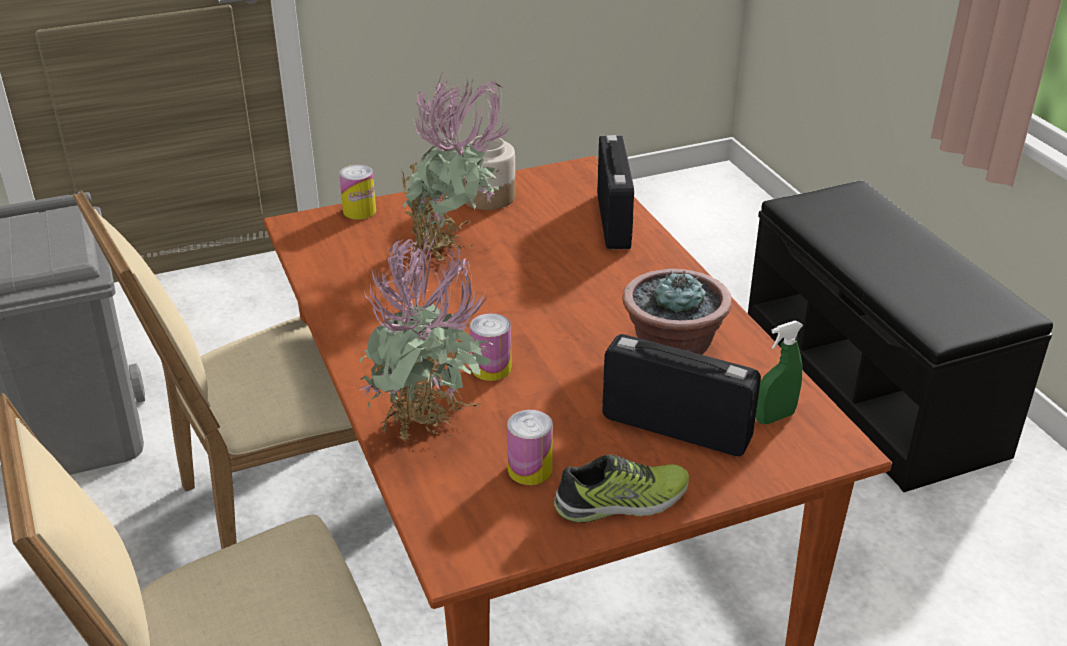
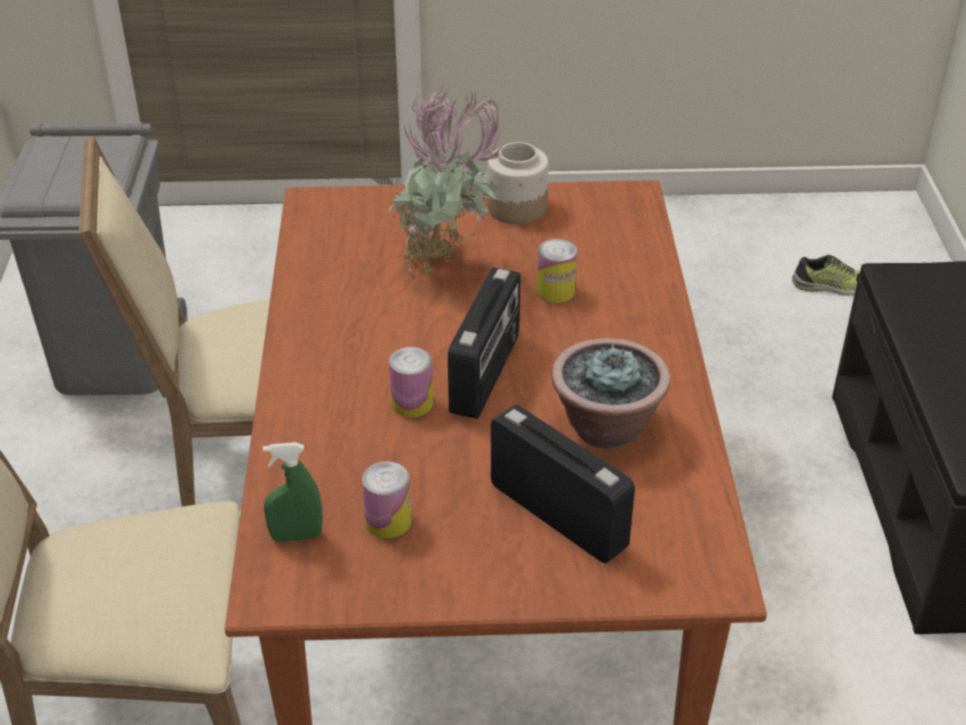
camera: 20 degrees right, 5 degrees up
(359, 211) = (380, 198): can -> can (555, 291)
(430, 435) = (315, 460): potted plant -> none
(614, 221) = (633, 263): radio -> radio (487, 374)
(622, 502) = (457, 580): shoe -> shoe (833, 286)
(774, 417) = (669, 530): green spray bottle -> green spray bottle (296, 536)

